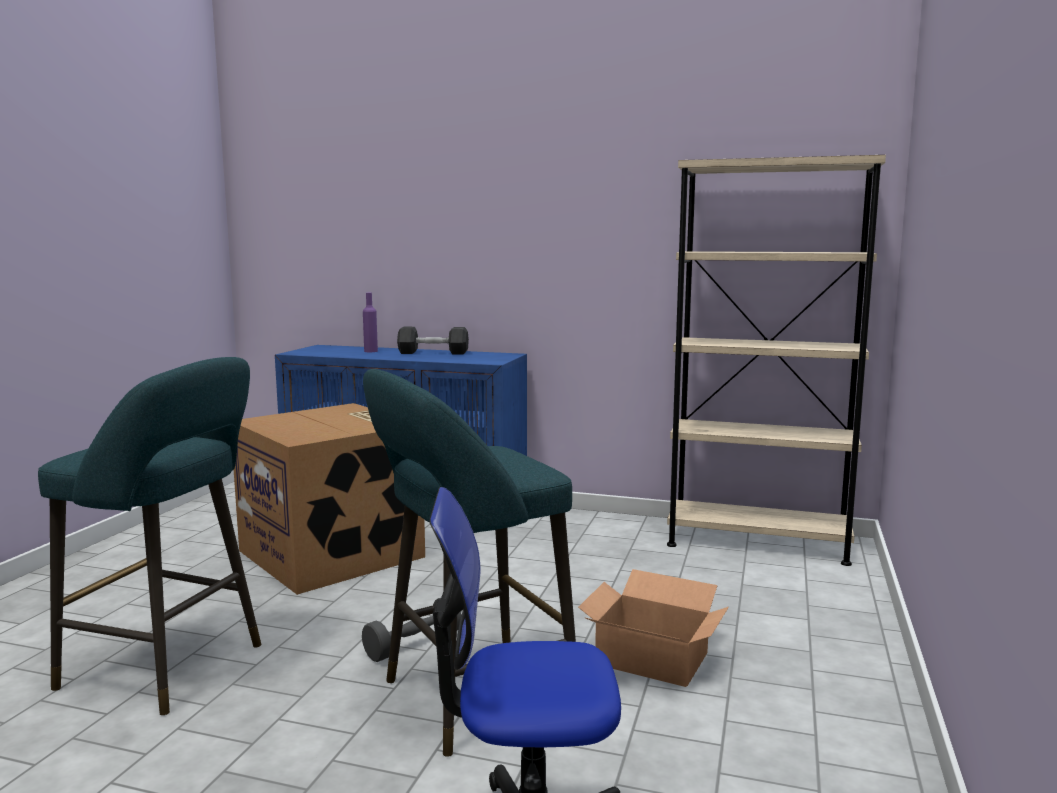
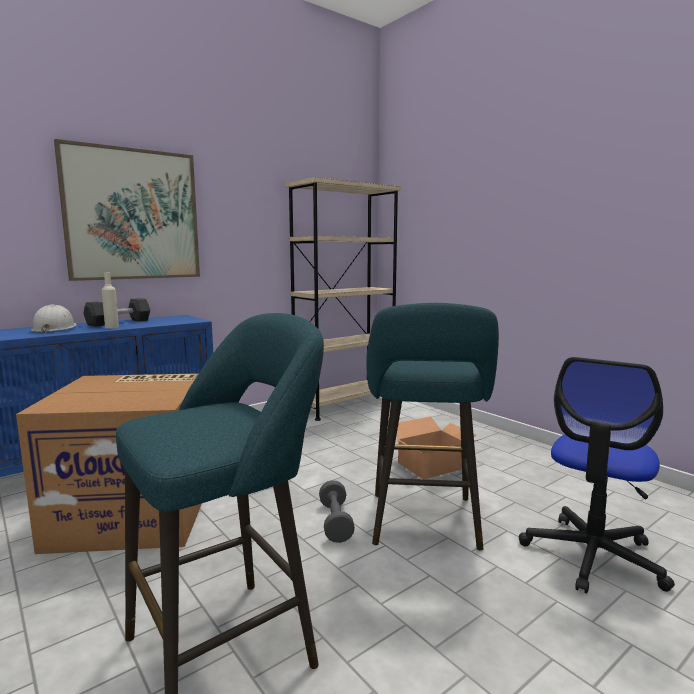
camera: 55 degrees left, 0 degrees up
(371, 351) = (55, 329): purple bottle -> white hard hat
(405, 357) = (112, 327): none -> beige bottle
(474, 227) = (133, 215): none -> picture

